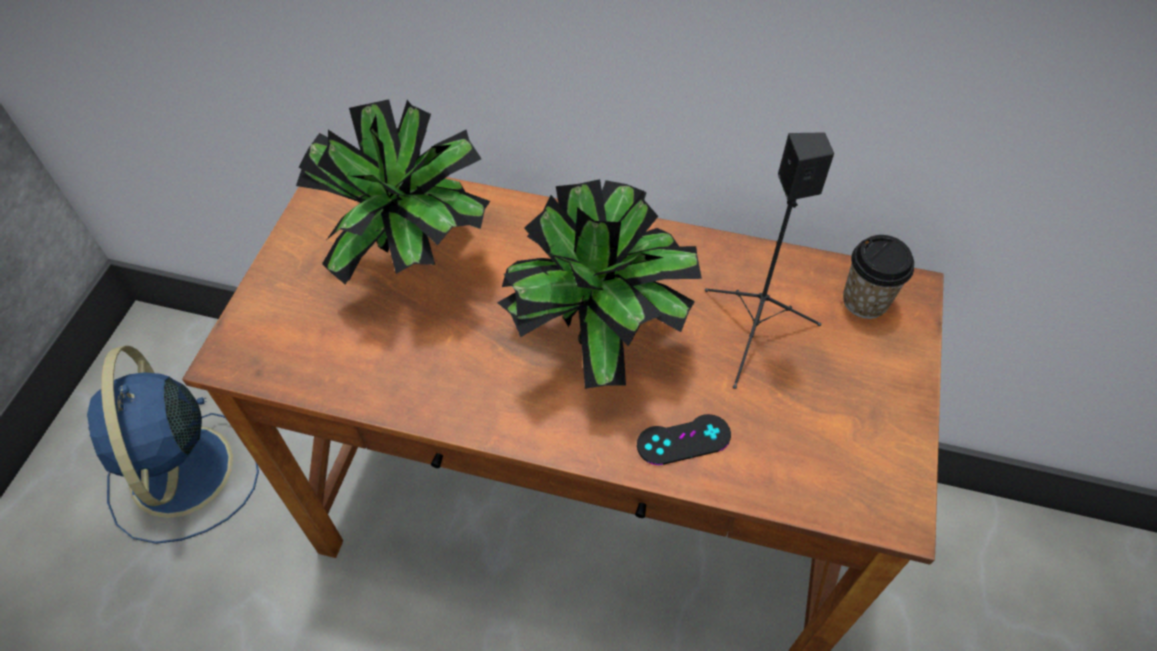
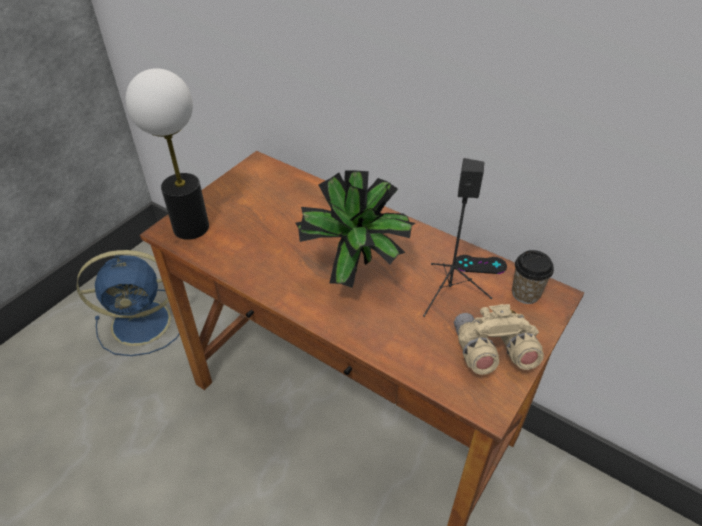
camera: 20 degrees right, 10 degrees down
(182, 475) = (144, 322): blue fan -> blue fan turned 105 degrees counterclockwise
(273, 337) = (191, 227): none -> table lamp
(414, 267) = (277, 213): potted plant -> none
(683, 440) = (381, 333): black game controller -> black game controller (480, 264)
(859, 419) = (491, 352): none -> beige binoculars

